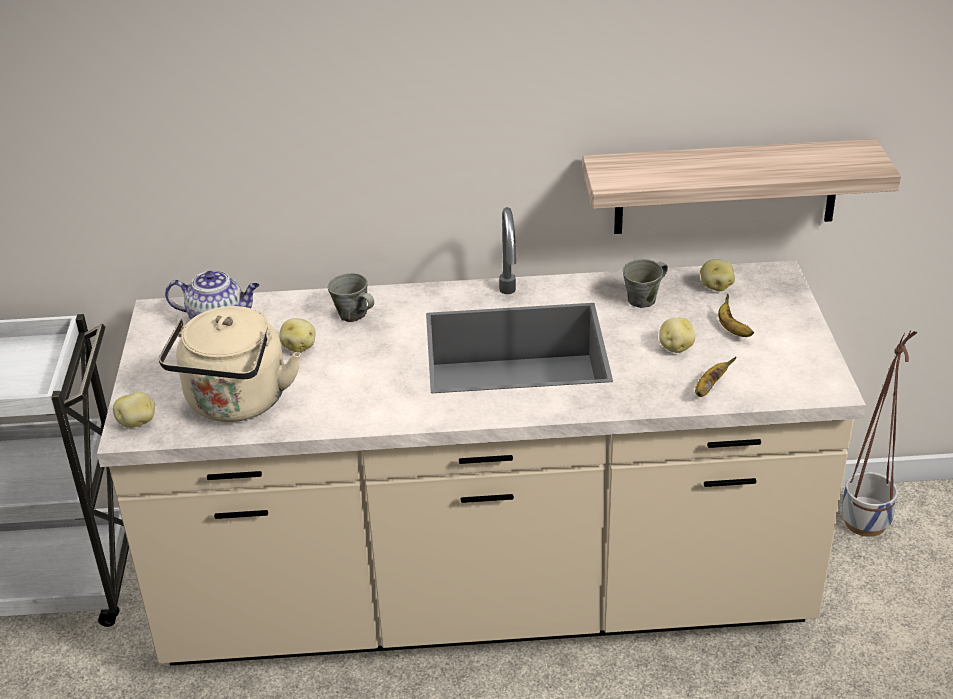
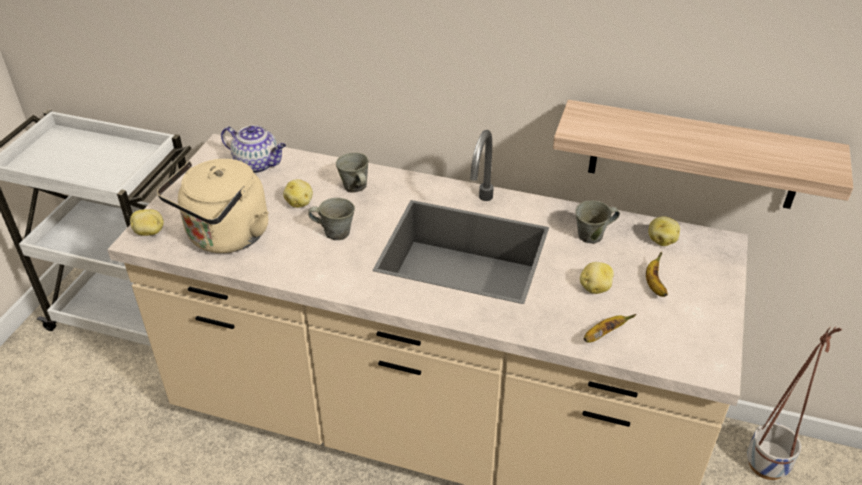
camera: 20 degrees right, 5 degrees up
(362, 366) = (335, 232): none -> grey mug

